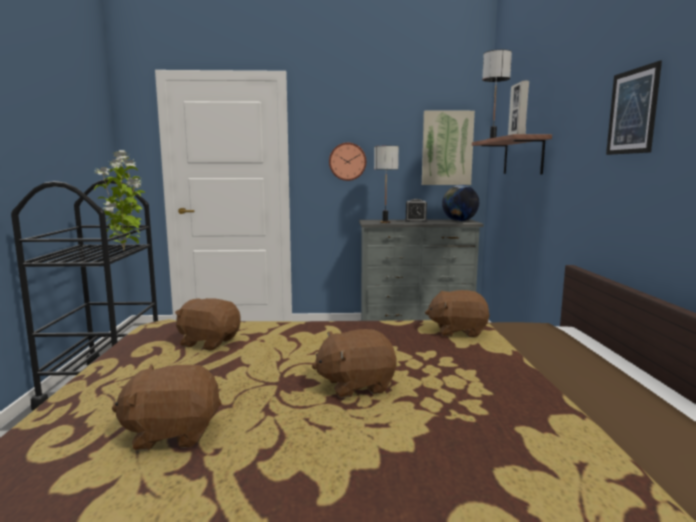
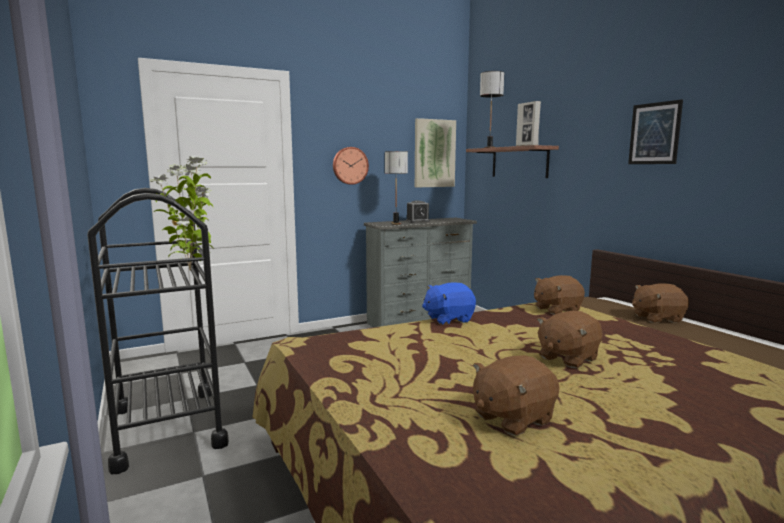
camera: 25 degrees left, 0 degrees up
(209, 342) = (387, 348): brown plush toy -> brown plush toy (656, 318)
(320, 323) = (448, 319): none -> blue plush toy
(459, 221) = (453, 219): globe -> none

